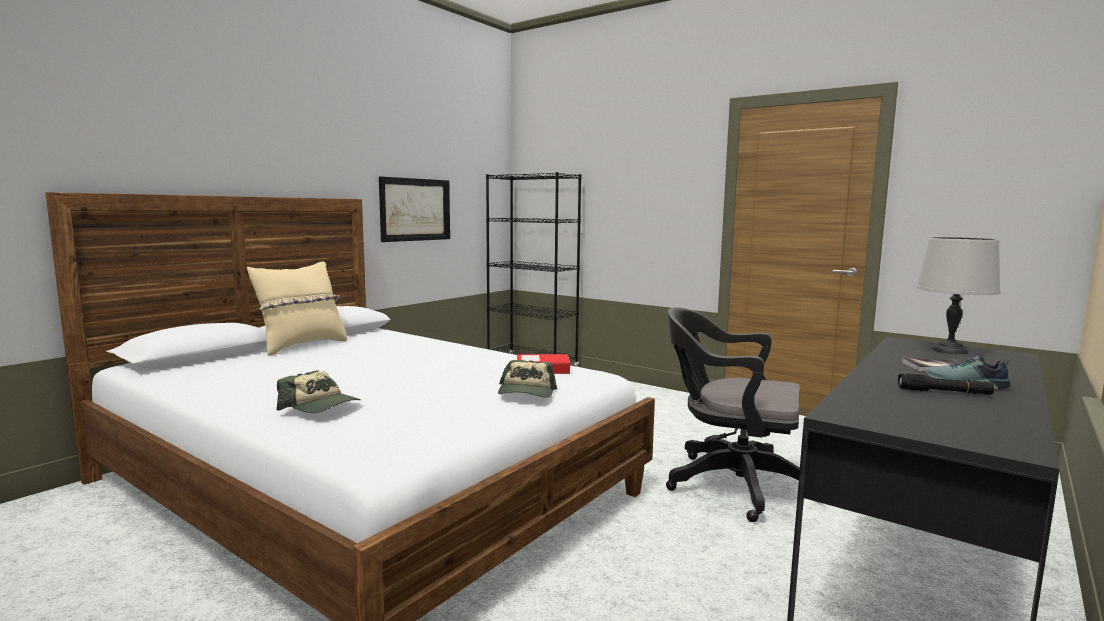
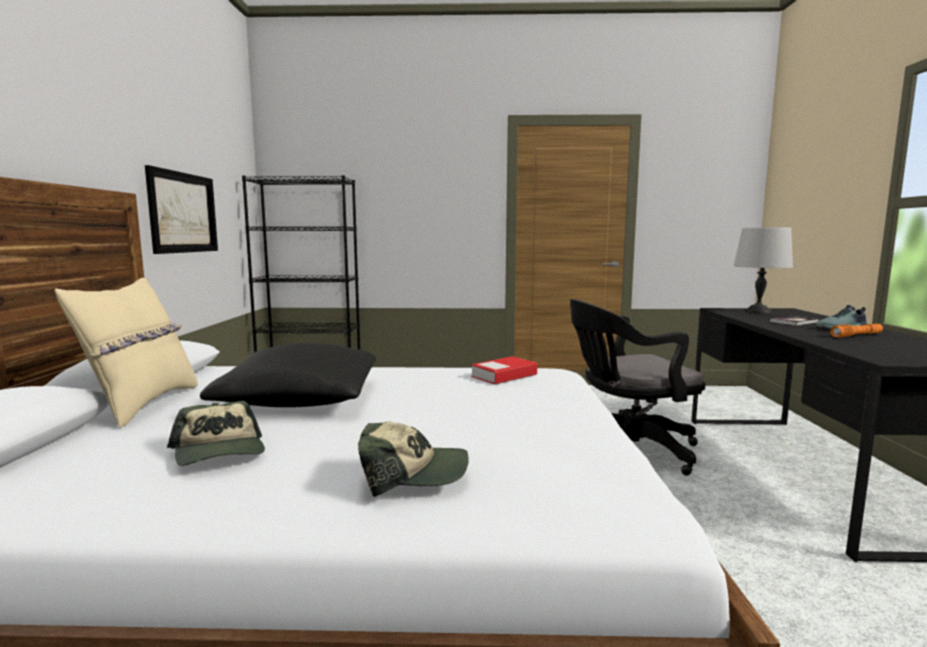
camera: 35 degrees left, 0 degrees up
(378, 358) = (301, 399): none -> black pillow
(526, 393) = (559, 400): cap -> cap (220, 452)
(944, 392) = (856, 335): black flashlight -> orange flashlight

